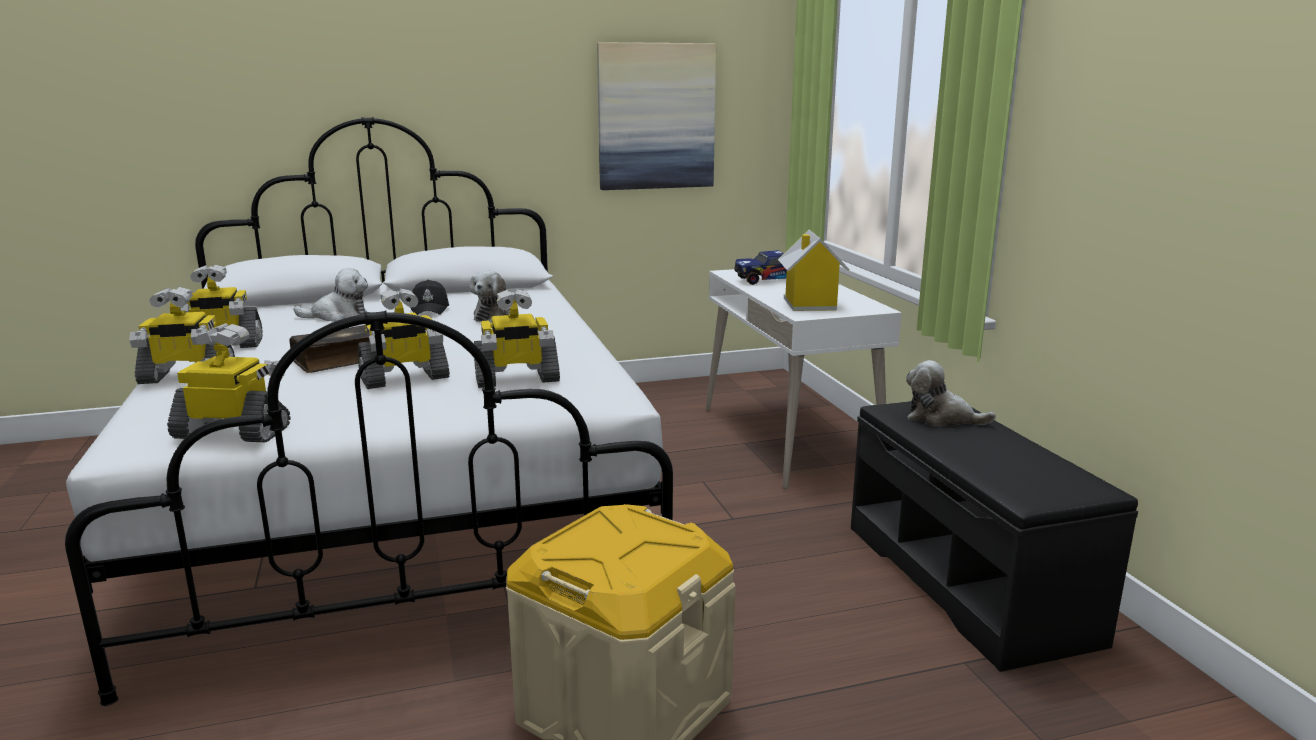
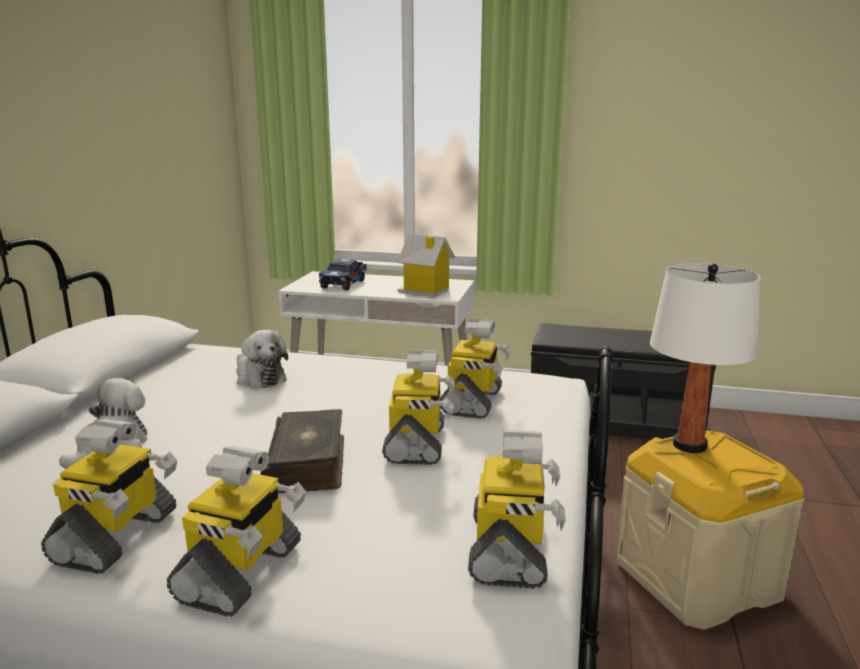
camera: 60 degrees left, 0 degrees up
(234, 432) = (510, 551): toy robot -> toy robot turned 150 degrees clockwise
(430, 308) = (174, 398): black cap -> none
(639, 526) = (689, 445): none -> white table lamp
(656, 117) = (165, 155): picture -> none
(941, 418) = (574, 334): plush toy -> none

